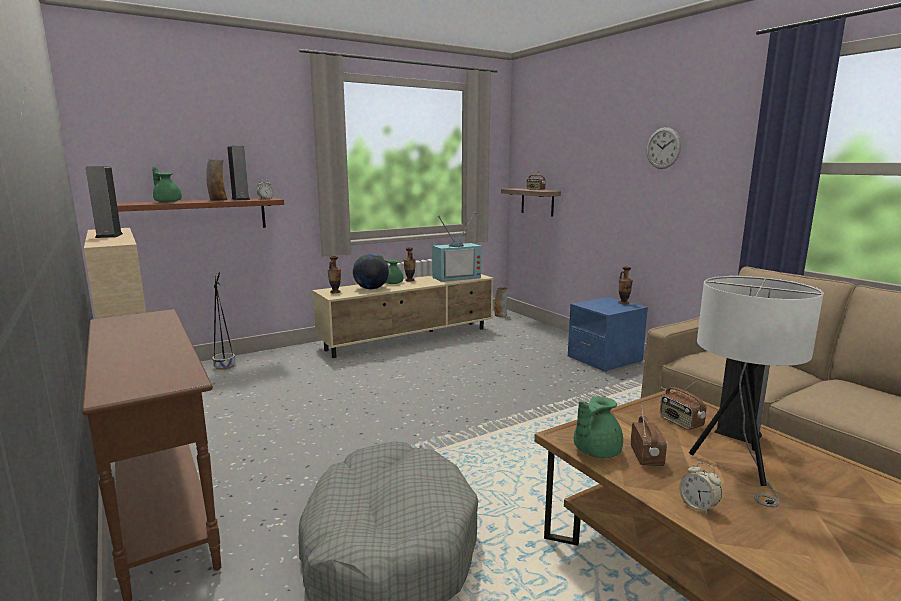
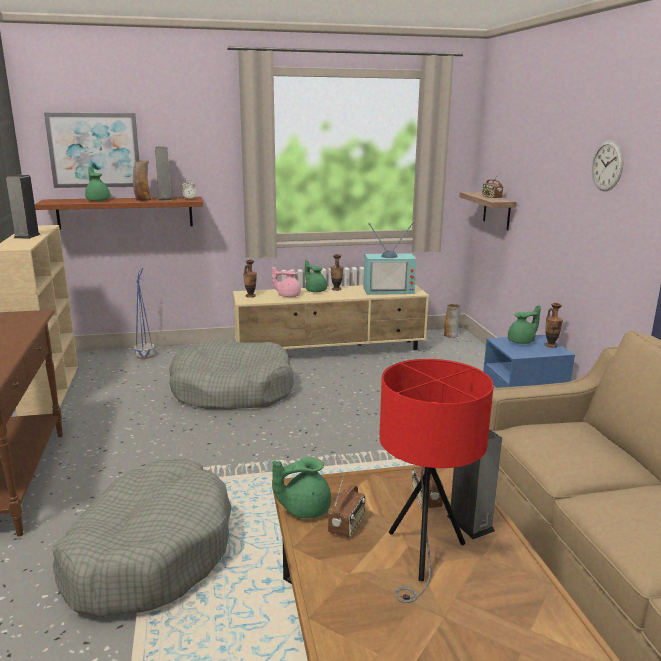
camera: 20 degrees right, 5 degrees up
(158, 149) = (94, 150): none -> picture
(225, 366) = (145, 356): black planter -> blue planter
(344, 383) = (232, 390): none -> grey dog bed
(371, 288) = (288, 295): globe -> pink teapot
(600, 303) = (522, 341): none -> green teapot
(698, 506) = (334, 583): alarm clock -> none
(737, 466) = (423, 556): white table lamp -> red table lamp

